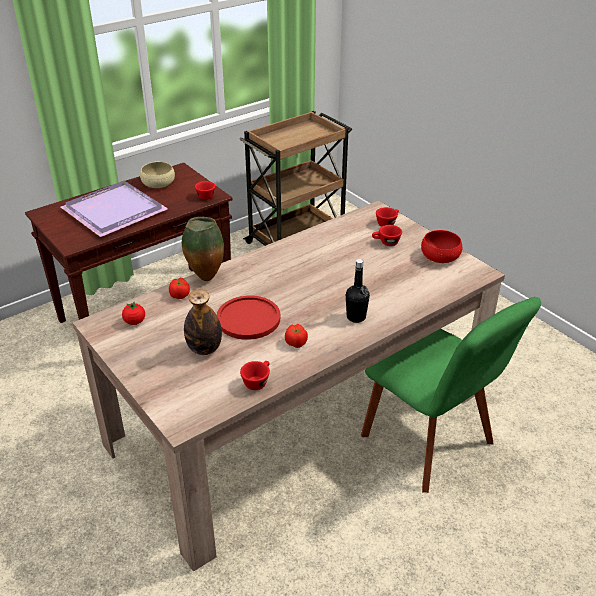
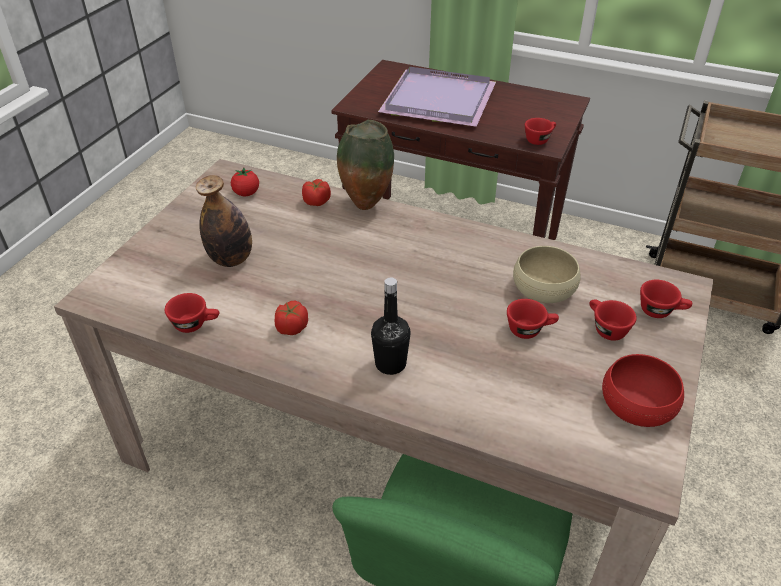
camera: 60 degrees right, 5 degrees up
(158, 183) = (523, 101): beige bowl -> beige bowl (543, 289)
(248, 319) = (312, 269): red plate -> none
(368, 264) = (530, 329): none -> red cup

